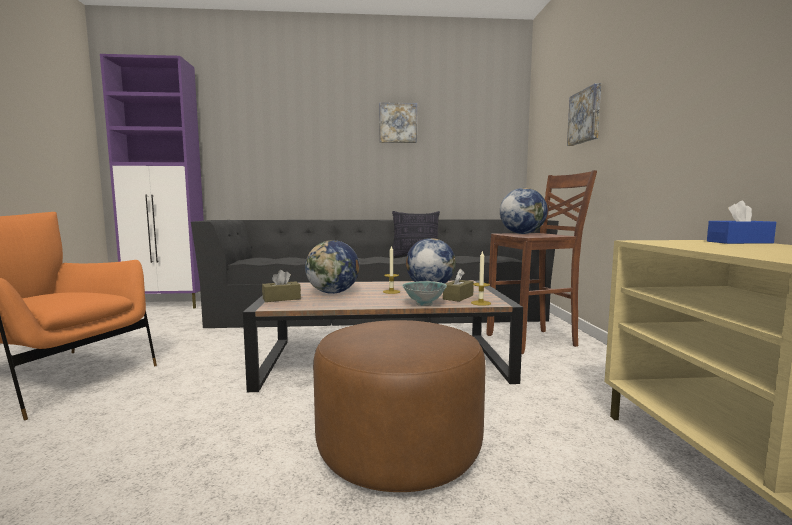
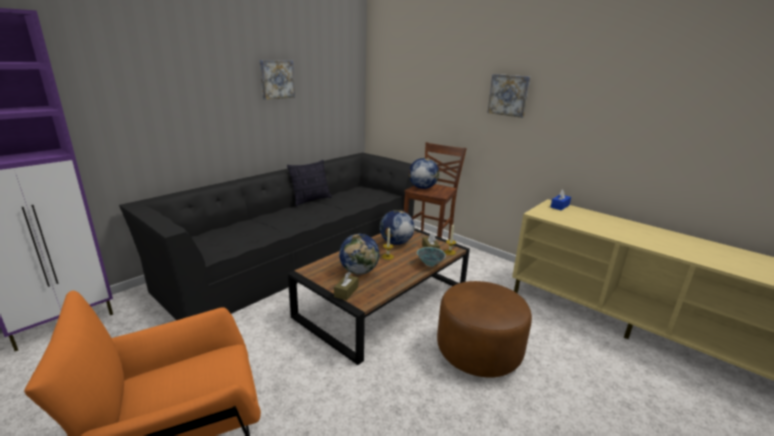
camera: 45 degrees left, 15 degrees up
(586, 116) = (439, 98): picture -> picture (509, 95)

